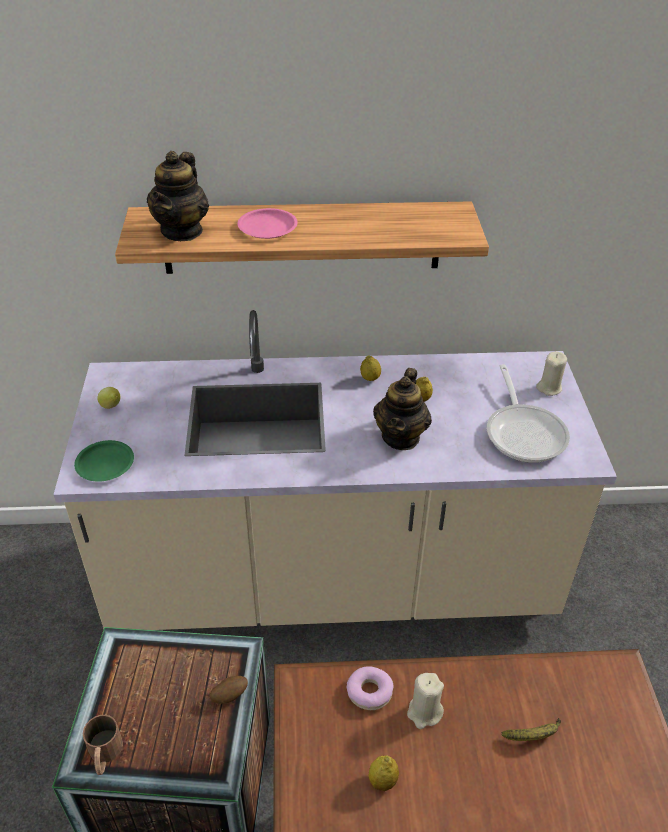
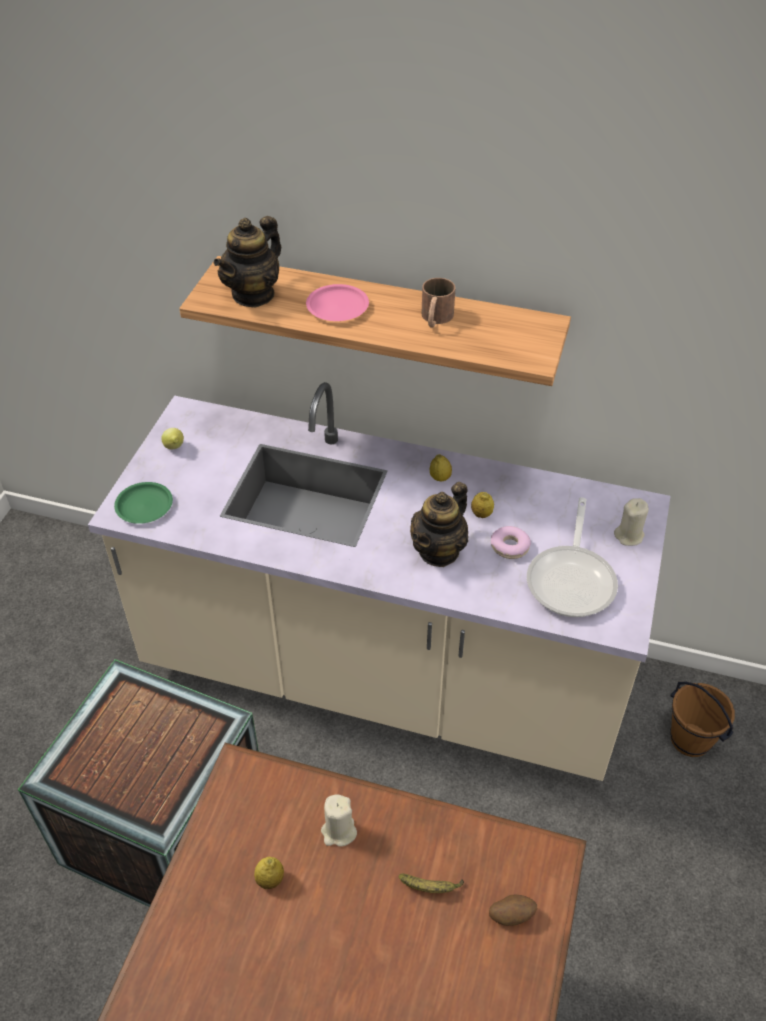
camera: 20 degrees right, 5 degrees up
(104, 755) = (70, 776): brown mug -> brown mug (435, 319)
(229, 695) = (198, 758): potato -> potato (511, 915)
(369, 692) = (297, 796): donut -> donut (509, 547)
(605, 562) = (691, 739): none -> brown bucket

